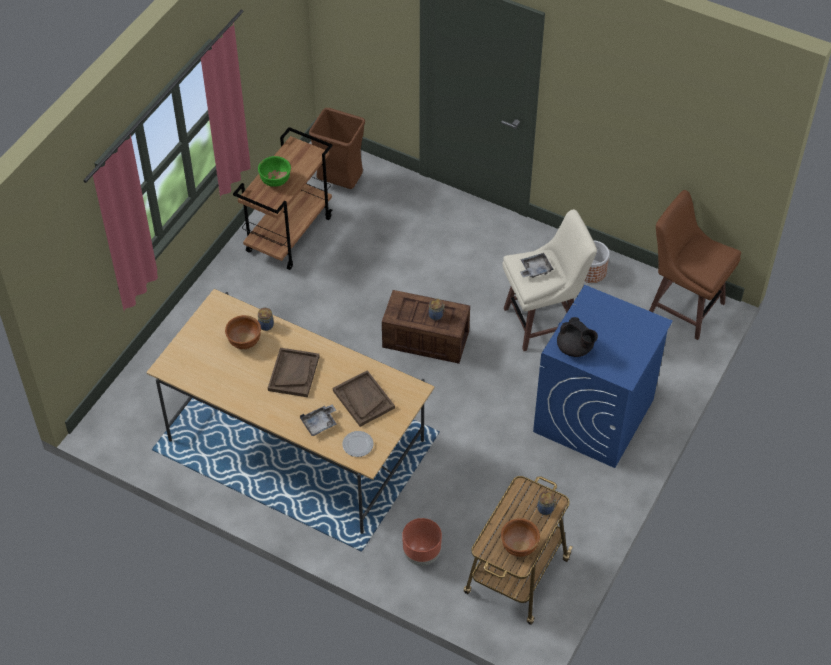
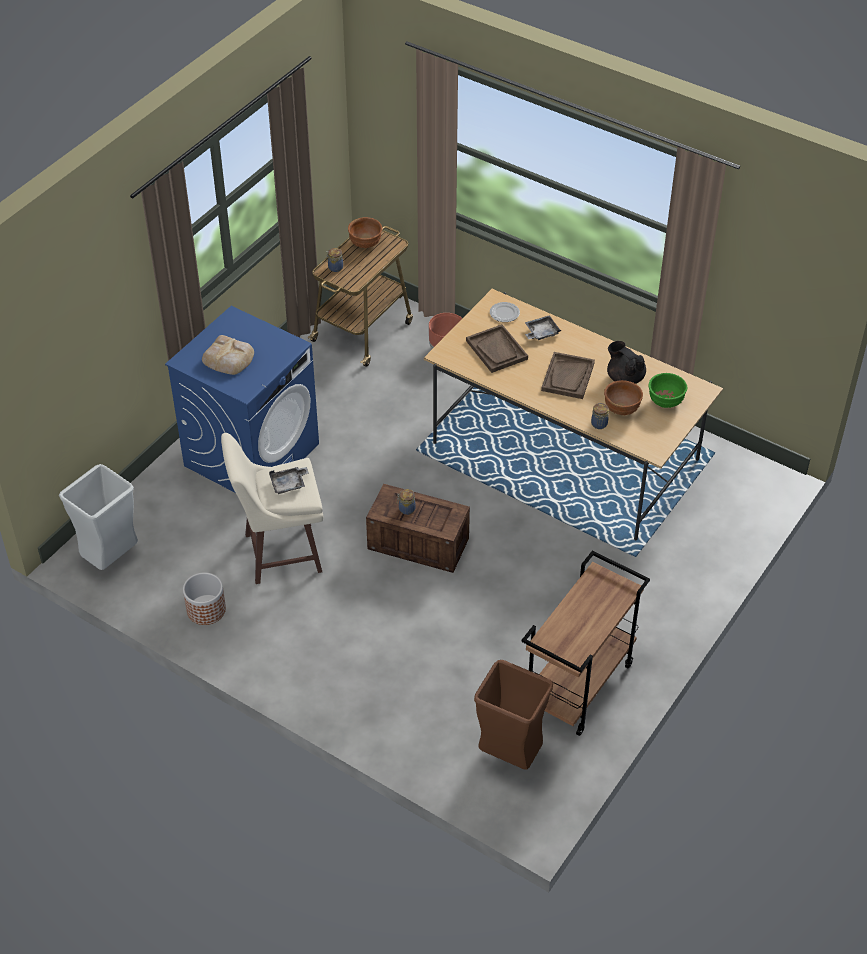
camera: 175 degrees left, 5 degrees down
(275, 181) = (596, 607): green bowl -> green bowl (665, 401)
(575, 348) = (275, 344): black teapot -> black teapot (625, 378)
(614, 329) = (229, 359): none -> bread
(684, 307) = (111, 559): brown stool -> grey trash can

